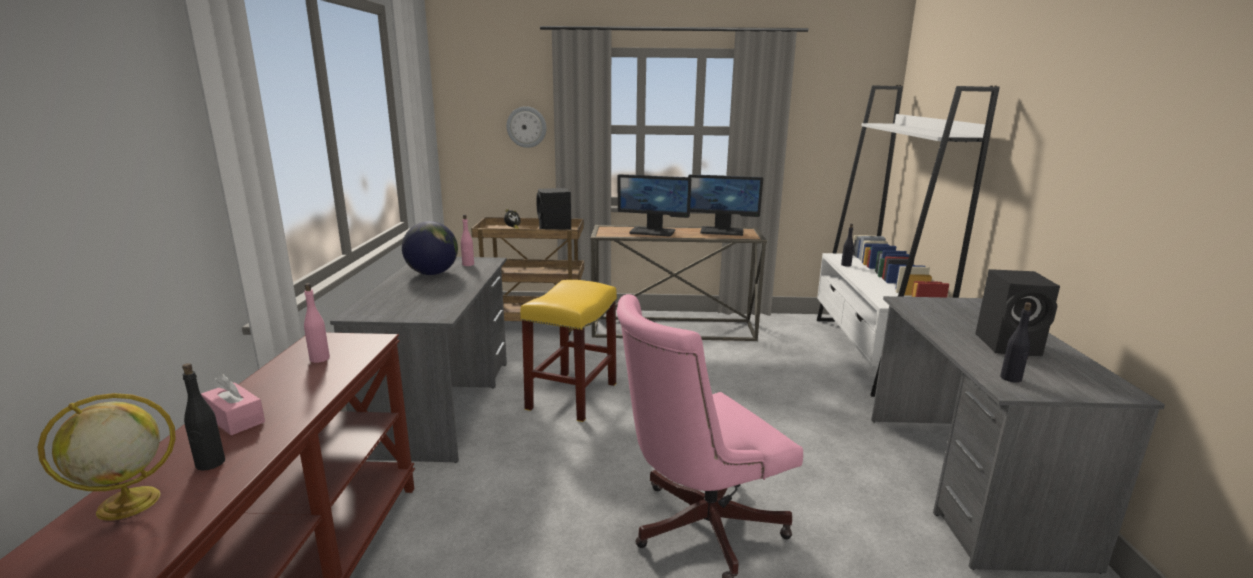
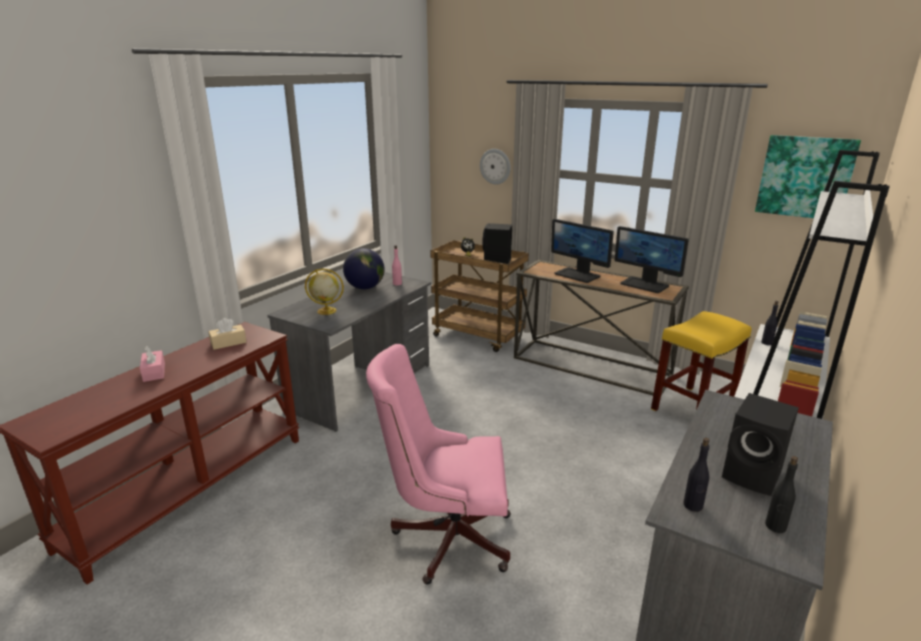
camera: 30 degrees right, 5 degrees up
(126, 504) = (73, 407): globe -> globe (326, 311)
(210, 463) = (120, 395): black bottle -> black bottle (775, 526)
(319, 359) = (228, 343): pink bottle -> beige tissue box
(572, 396) = (452, 405): yellow stool -> yellow stool (693, 408)
(840, 114) = (805, 177): none -> picture

